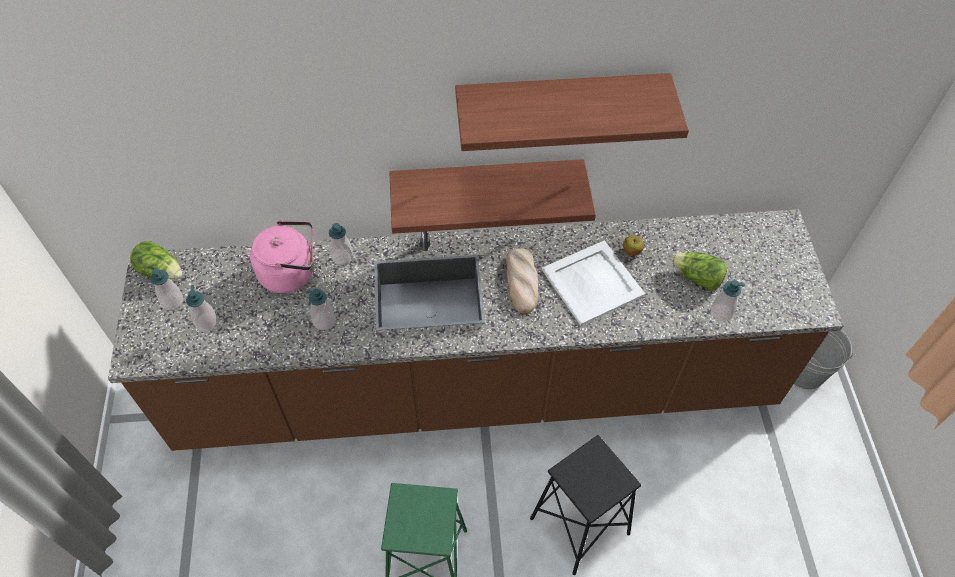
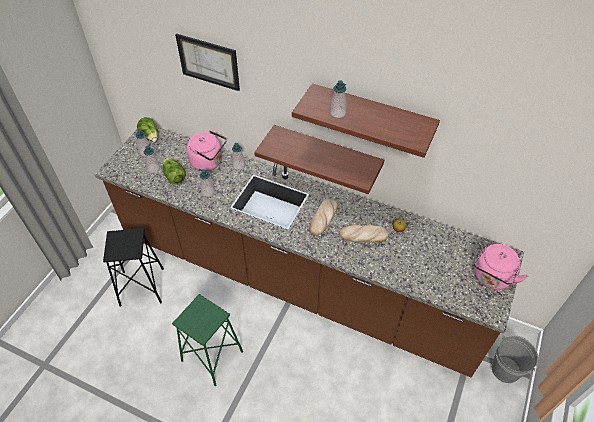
camera: 30 degrees right, 5 degrees down
(254, 110) = (208, 62): none -> picture
(579, 526) = (305, 383): black stool -> black stool (142, 287)
(592, 282) = (363, 235): white tray -> bread
(697, 278) = (428, 261): lettuce -> lettuce (174, 176)
(721, 313) = (429, 286): soap dispenser -> soap dispenser (337, 113)
(785, 264) = (491, 278): none -> pink kettle

